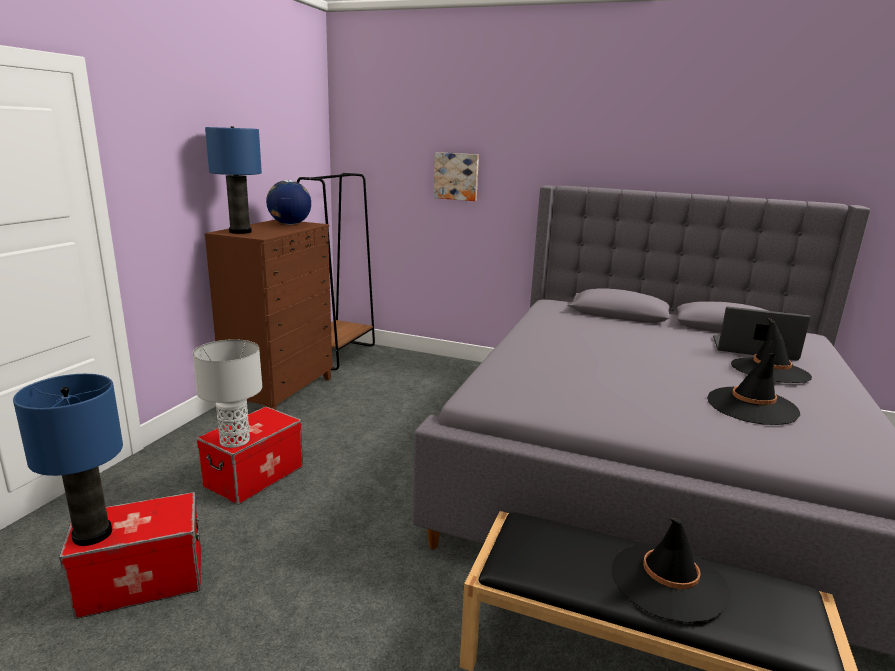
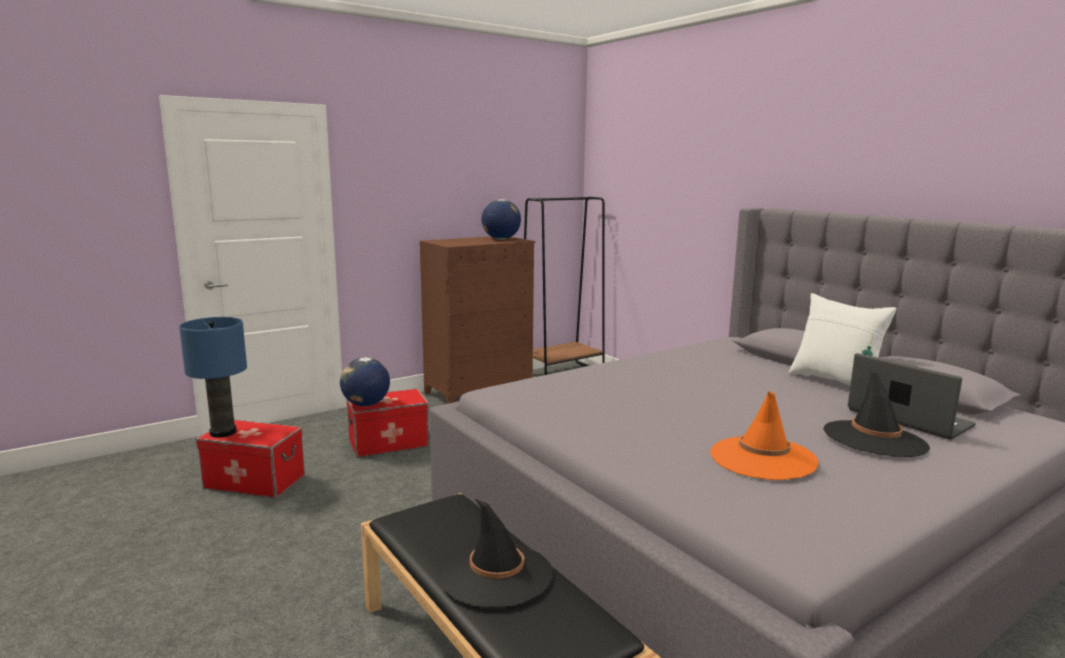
camera: 35 degrees right, 5 degrees down
(235, 441) = (365, 404): white table lamp -> globe
(240, 232) = (446, 241): blue table lamp -> none
(456, 176) = (680, 199): picture -> none
(671, 329) = (834, 382): none -> white pillow
(751, 406) = (762, 458): black hat -> orange hat

